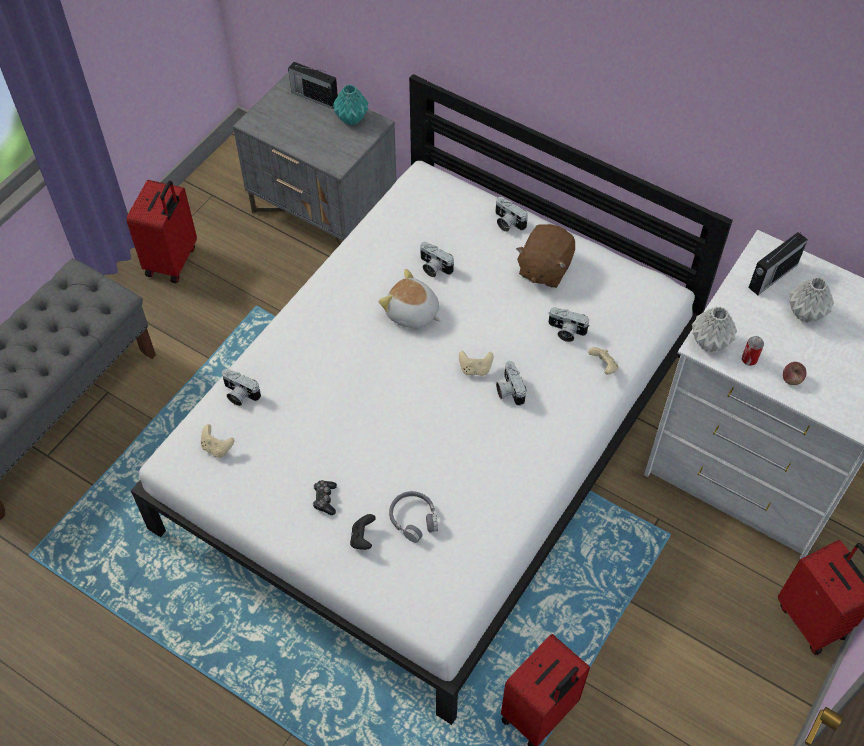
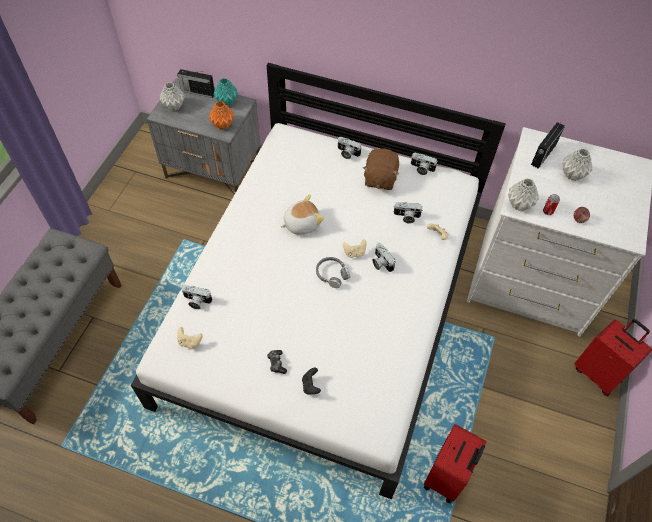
camera: 15 degrees left, 0 degrees up
(173, 261) = (118, 219): red suitcase -> none
(276, 114) = (174, 107): none -> grey vase
(336, 152) = (222, 125): none -> orange vase
(412, 313) = (301, 223): plush toy -> plush toy turned 135 degrees clockwise
(414, 519) = (342, 364): grey headphones -> grey headphones (332, 274)
(433, 267) = (307, 190): camera -> camera (421, 169)

